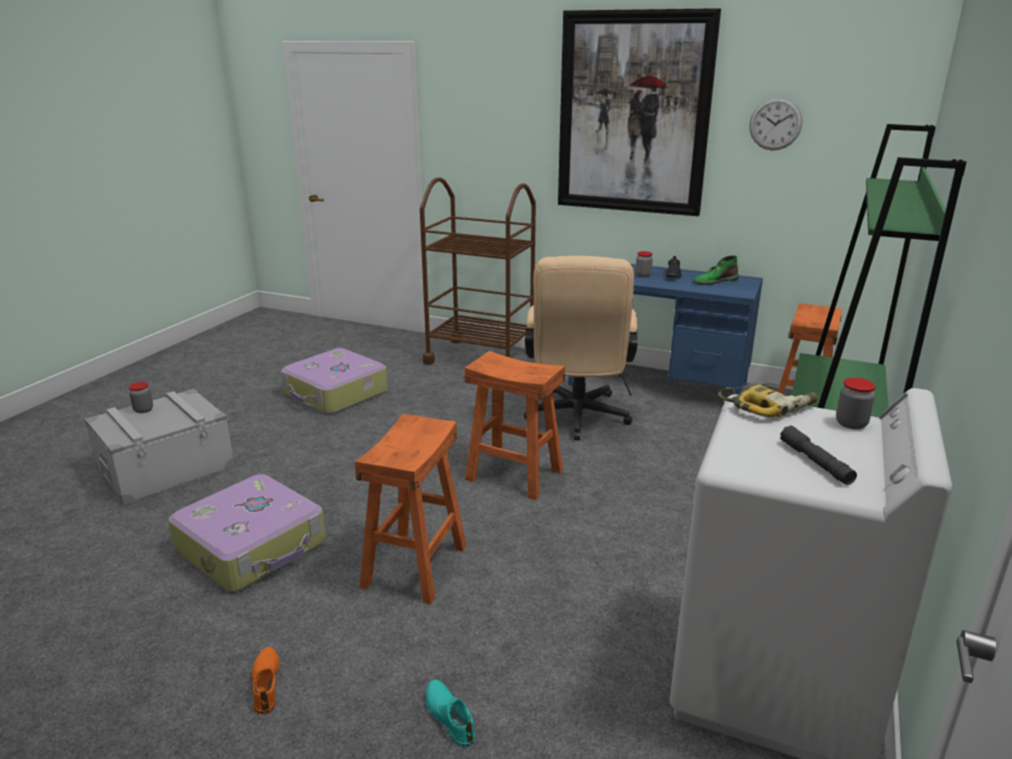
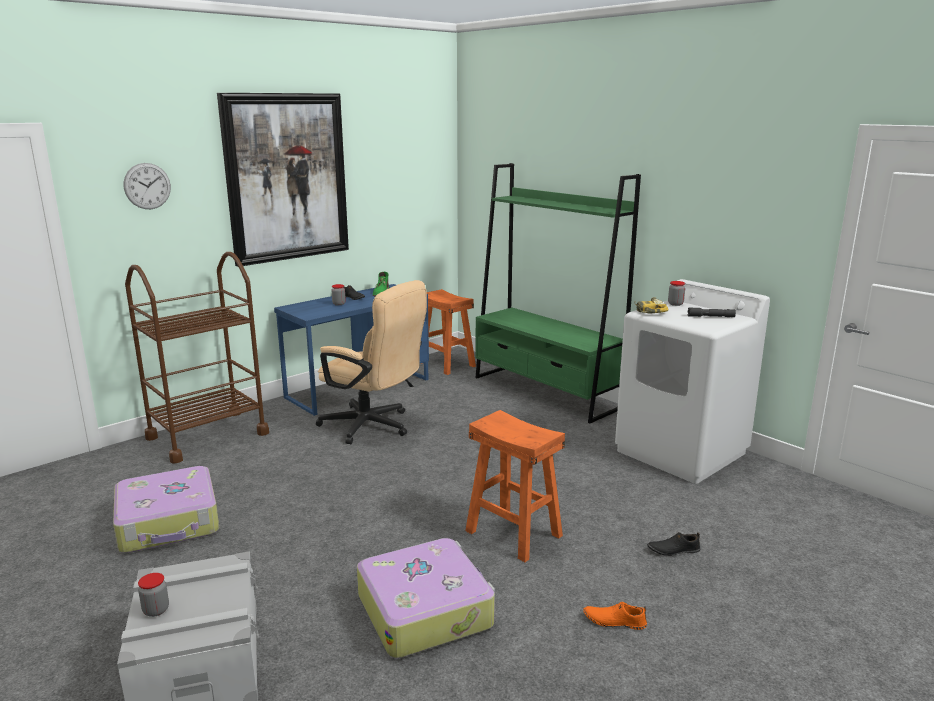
camera: 65 degrees left, 5 degrees down
(450, 716) = (673, 550): turquoise shoe -> black shoe
(515, 475) = (427, 468): orange stool -> none
(775, 124) = (381, 174): wall clock -> wall clock (147, 186)

